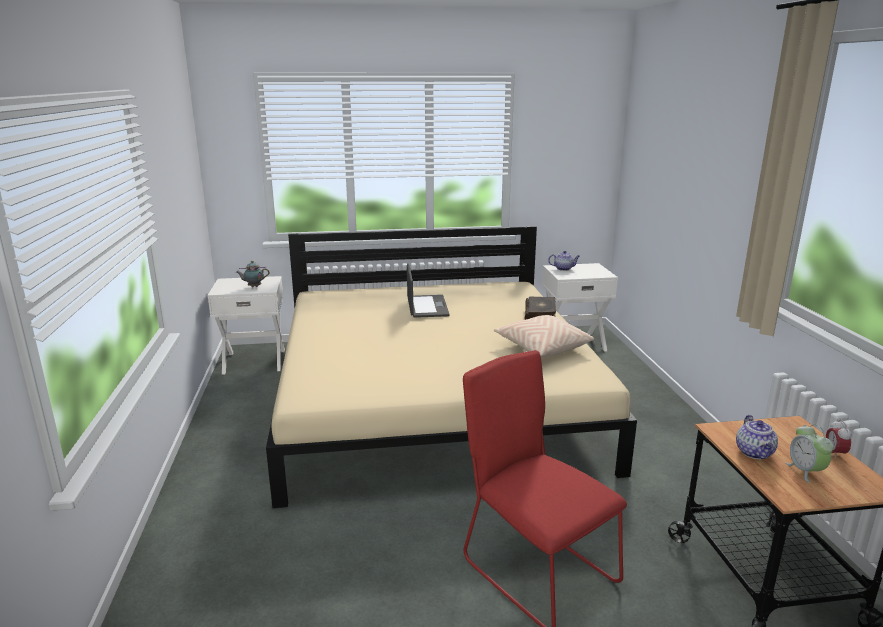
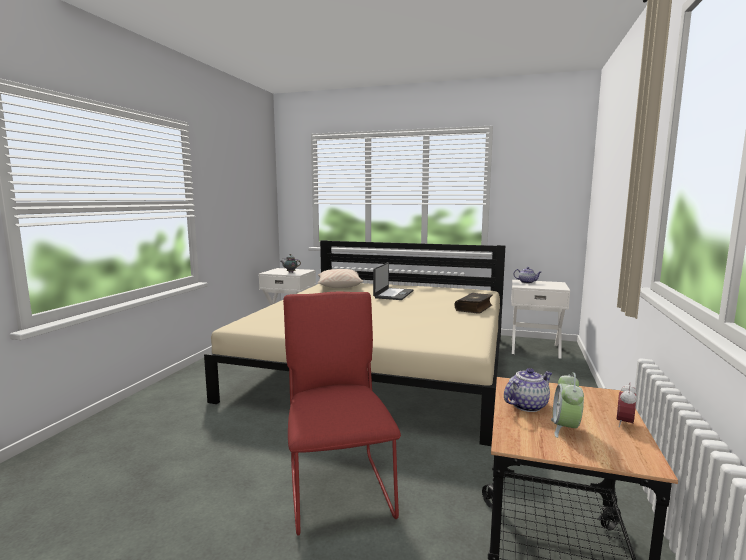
camera: 25 degrees right, 10 degrees down
(542, 347) = (449, 324): beige pillow -> beige pillow (339, 286)
(755, 453) = (527, 405): teapot -> teapot turned 150 degrees counterclockwise

